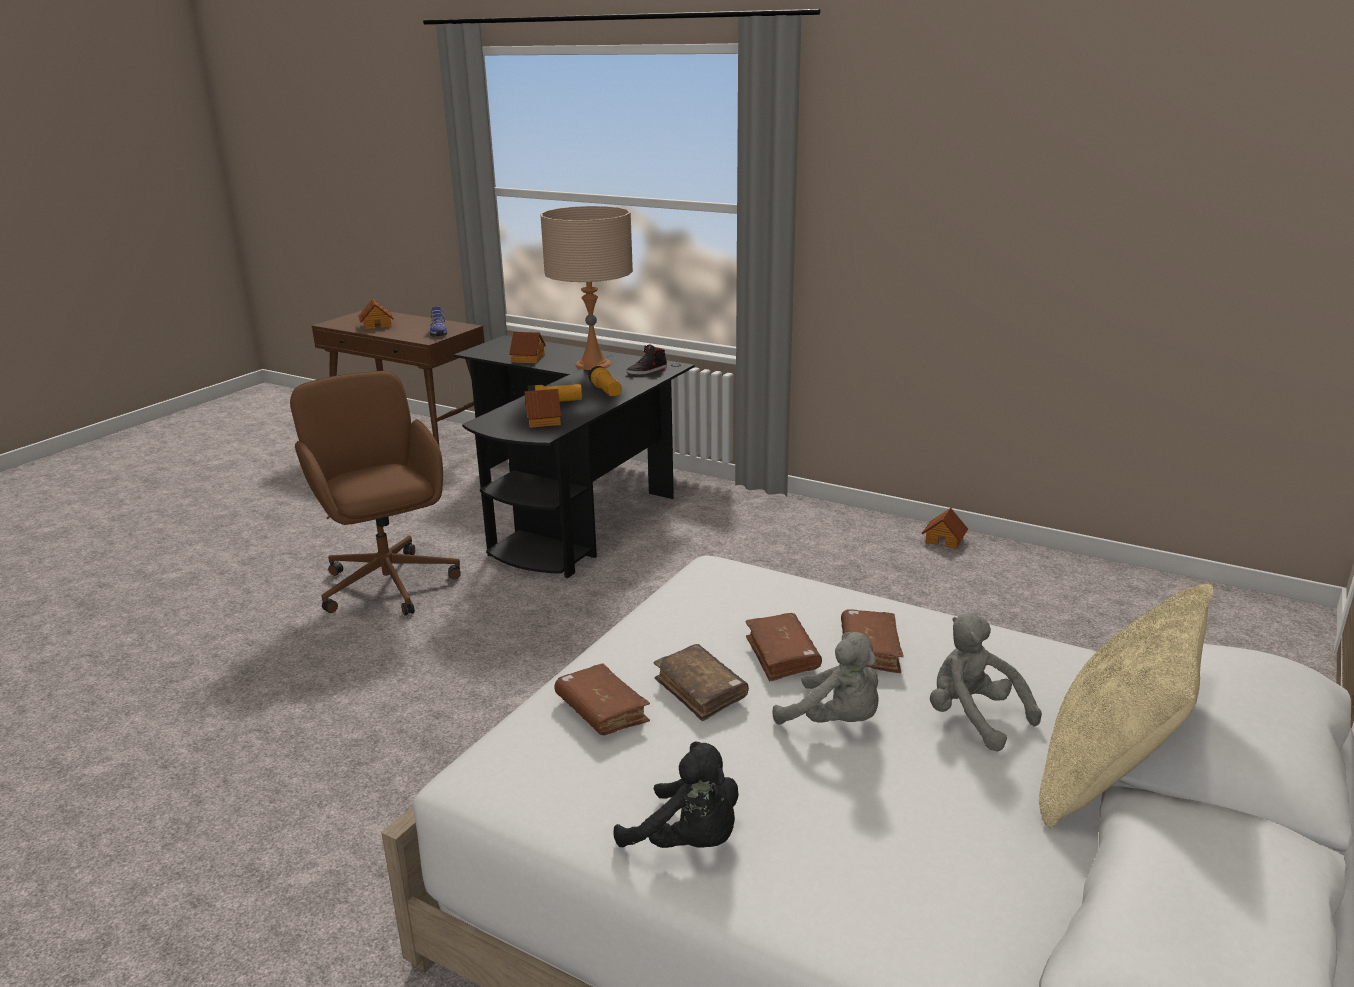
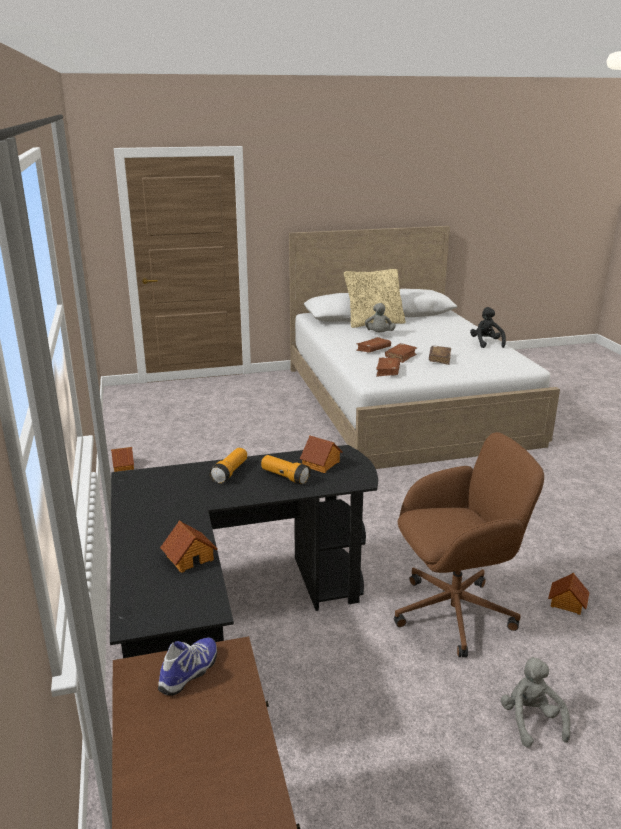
camera: 135 degrees left, 0 degrees up
(377, 325) = (221, 787): toy house -> toy house (567, 603)
(389, 585) = (453, 614): brown office chair -> brown office chair turned 120 degrees counterclockwise
(593, 364) = (166, 513): beige table lamp -> none
(602, 710) = (475, 365): brown book -> brown book (388, 371)
(647, 371) = (156, 480): black shoe -> none
(835, 721) = (414, 344): grey plush toy -> grey plush toy (531, 720)

